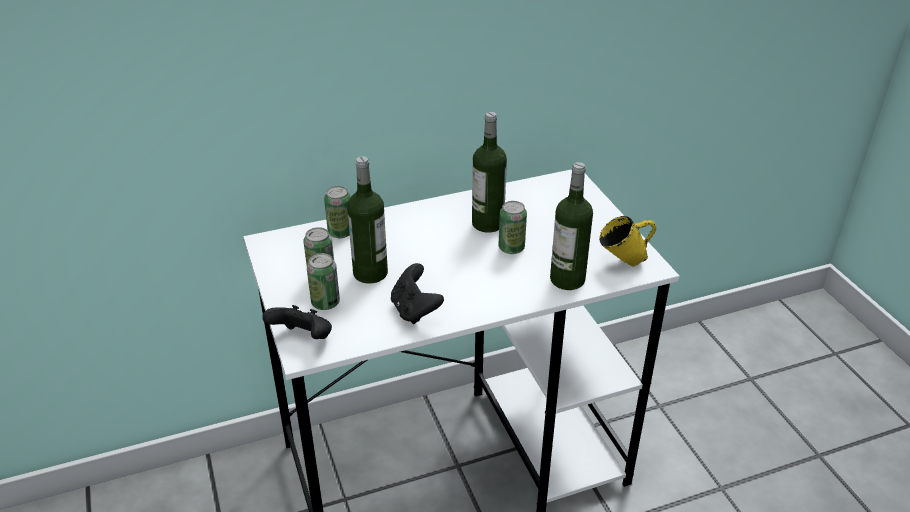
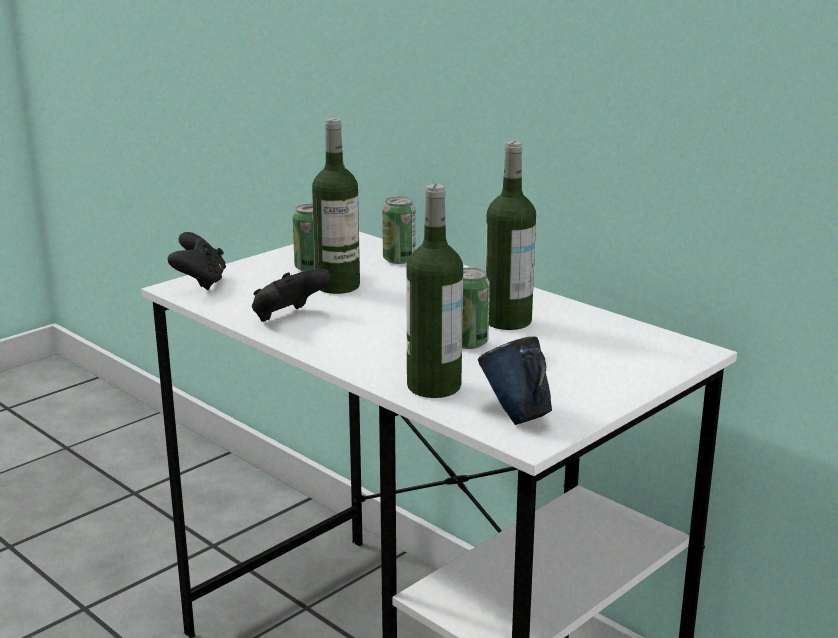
camera: 65 degrees right, 15 degrees down
(325, 303) = (266, 279): can -> none
(623, 263) = (516, 417): yellow mug -> blue mug

